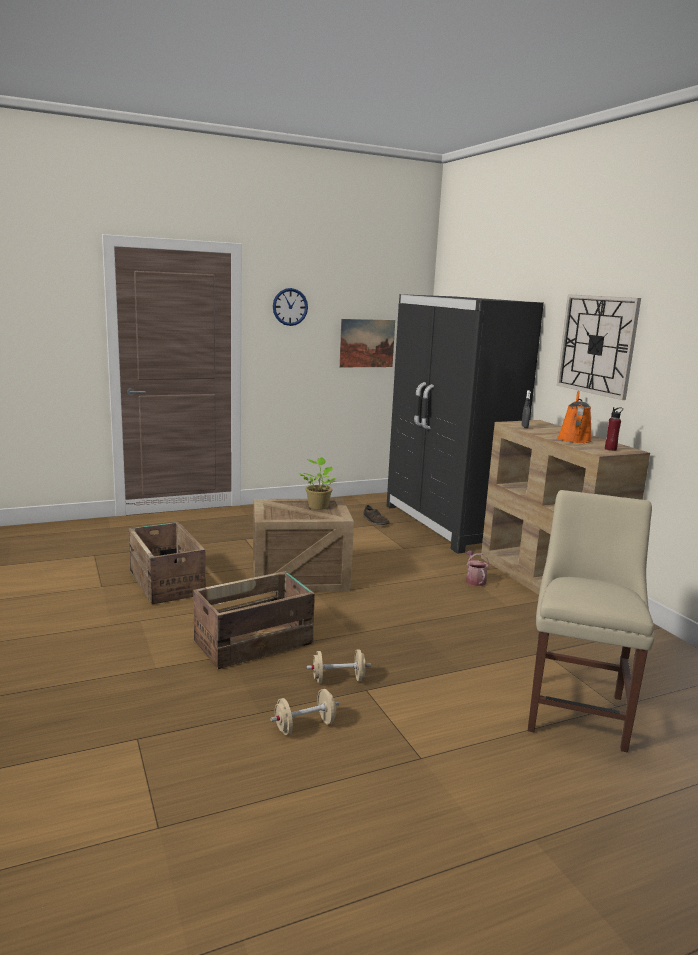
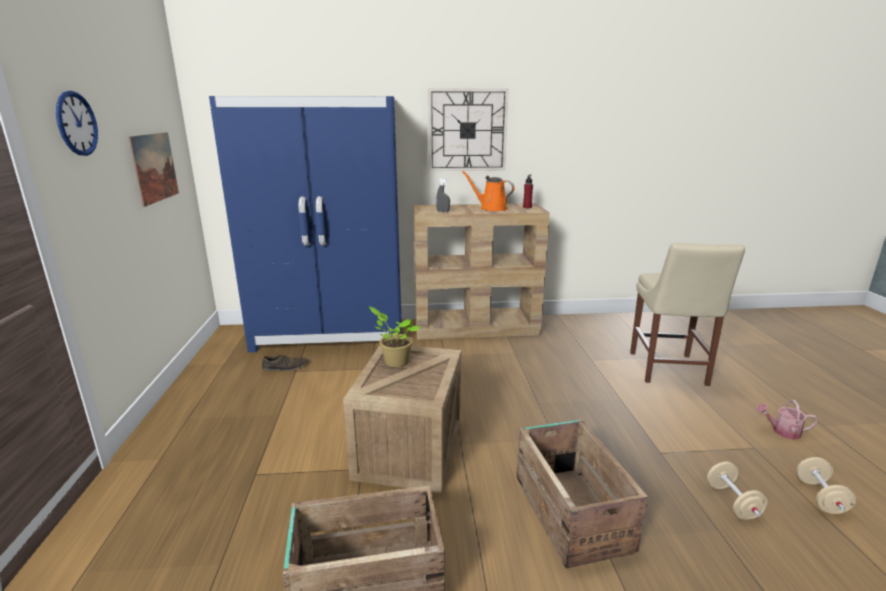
camera: 70 degrees left, 5 degrees up
(338, 679) = (644, 465): beige dumbbell -> beige dumbbell (820, 497)
(445, 525) = (330, 335): black cabinet -> blue cabinet
(474, 580) = (461, 353): watering can -> watering can (782, 431)
(577, 709) = (668, 370): beige chair -> beige chair turned 120 degrees counterclockwise

